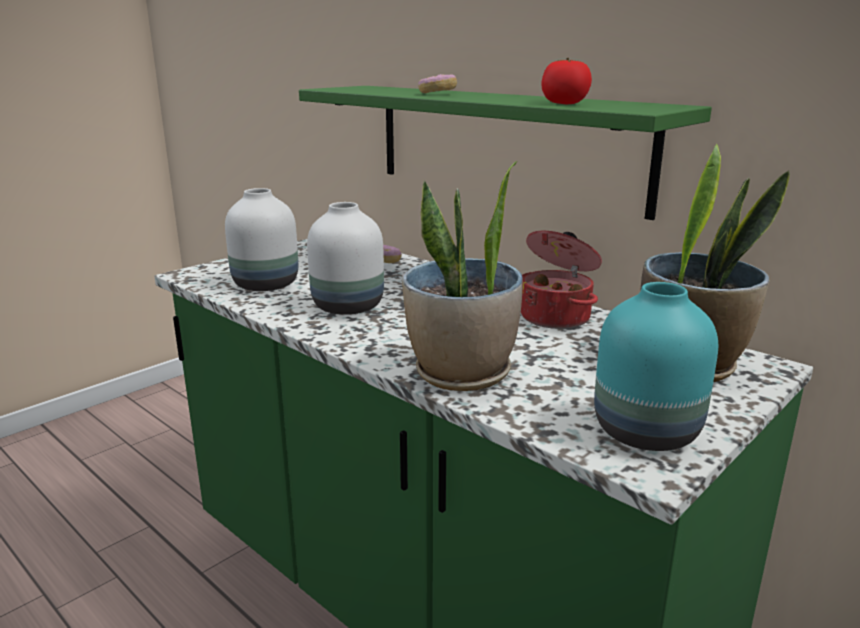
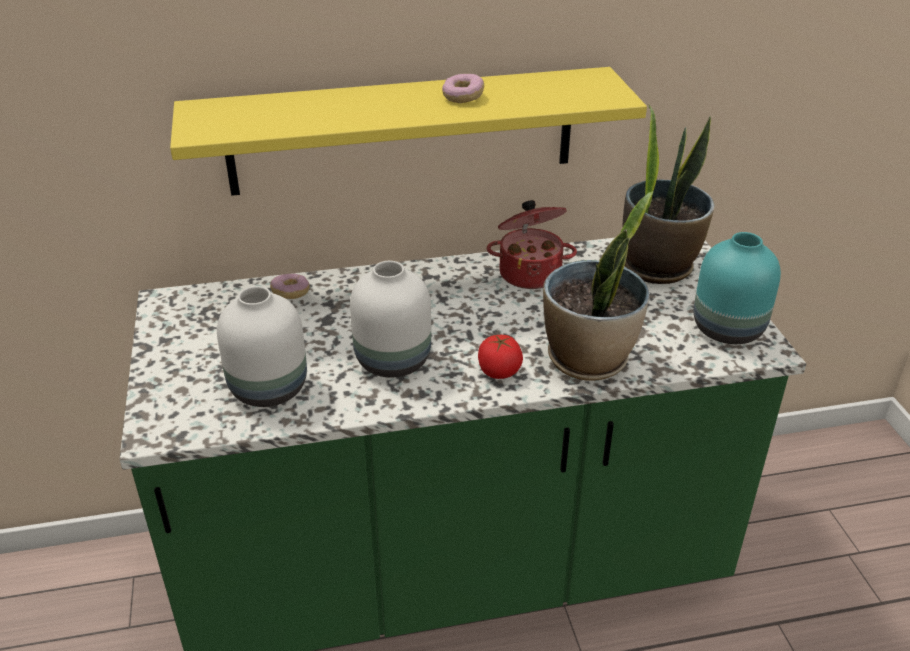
camera: 55 degrees left, 15 degrees up
(437, 93) = (360, 107): donut -> donut (463, 97)
(504, 144) = (402, 131): green shelf -> yellow shelf
(564, 103) = (536, 100): tomato -> tomato (499, 371)

